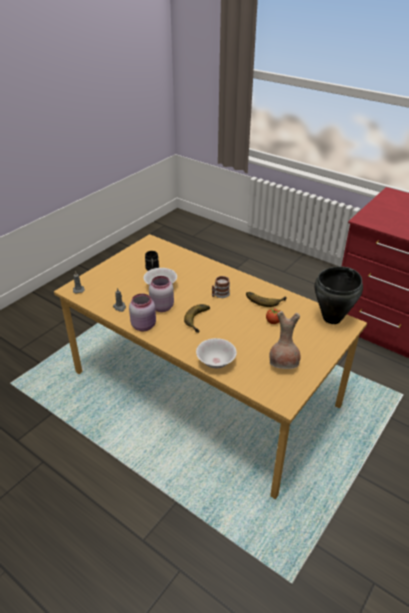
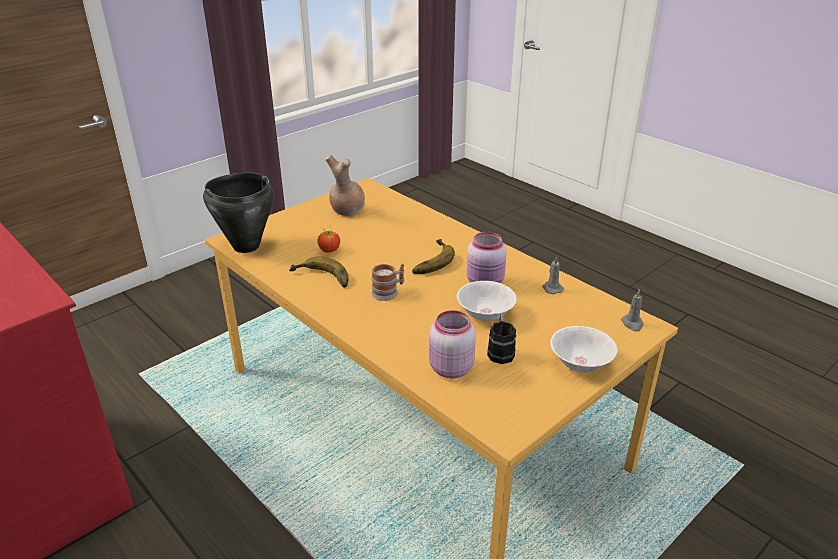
camera: 170 degrees left, 5 degrees down
(144, 325) = (511, 261): pink jar -> pink jar (449, 368)
(216, 362) = (424, 218): white bowl -> white bowl (580, 364)

